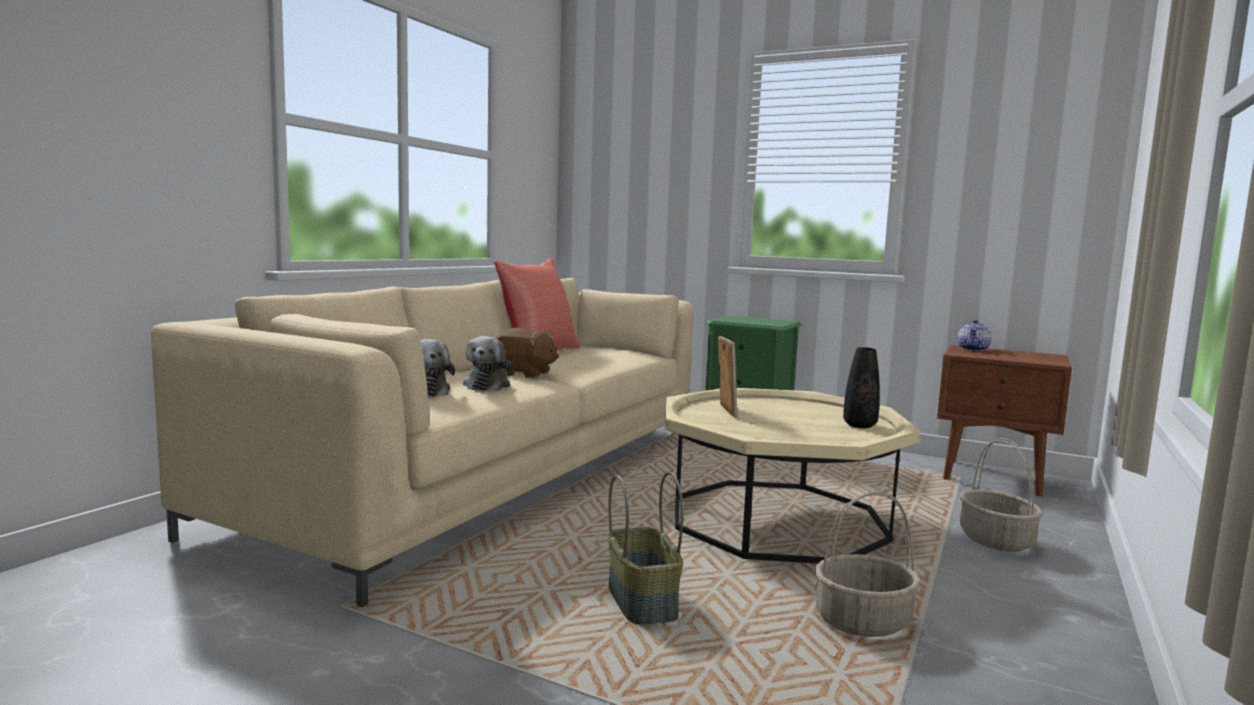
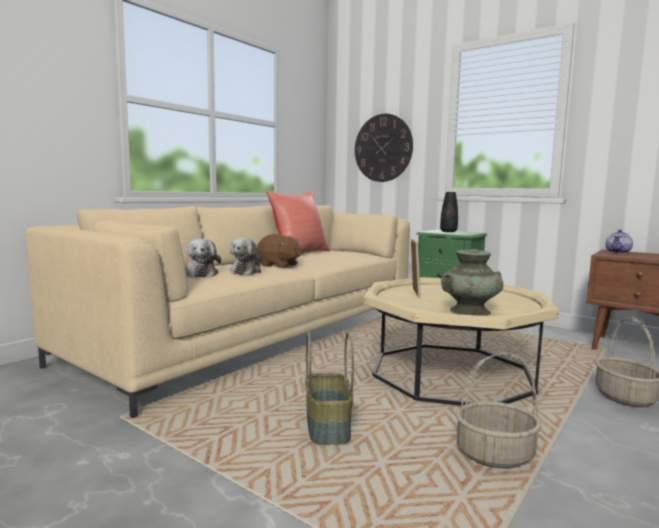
camera: 10 degrees right, 0 degrees up
(647, 194) = (383, 148): none -> wall clock
(811, 437) = (470, 311): none -> turquoise vase
(859, 425) = (513, 304): black vase -> black vase (448, 231)

